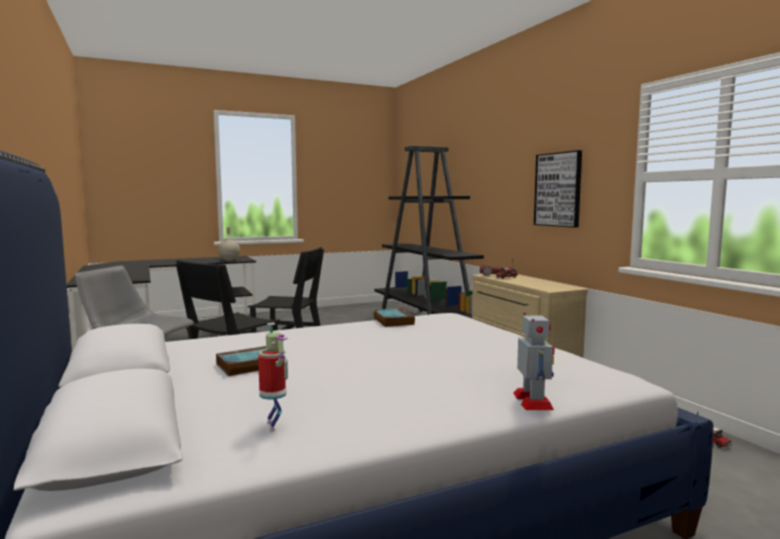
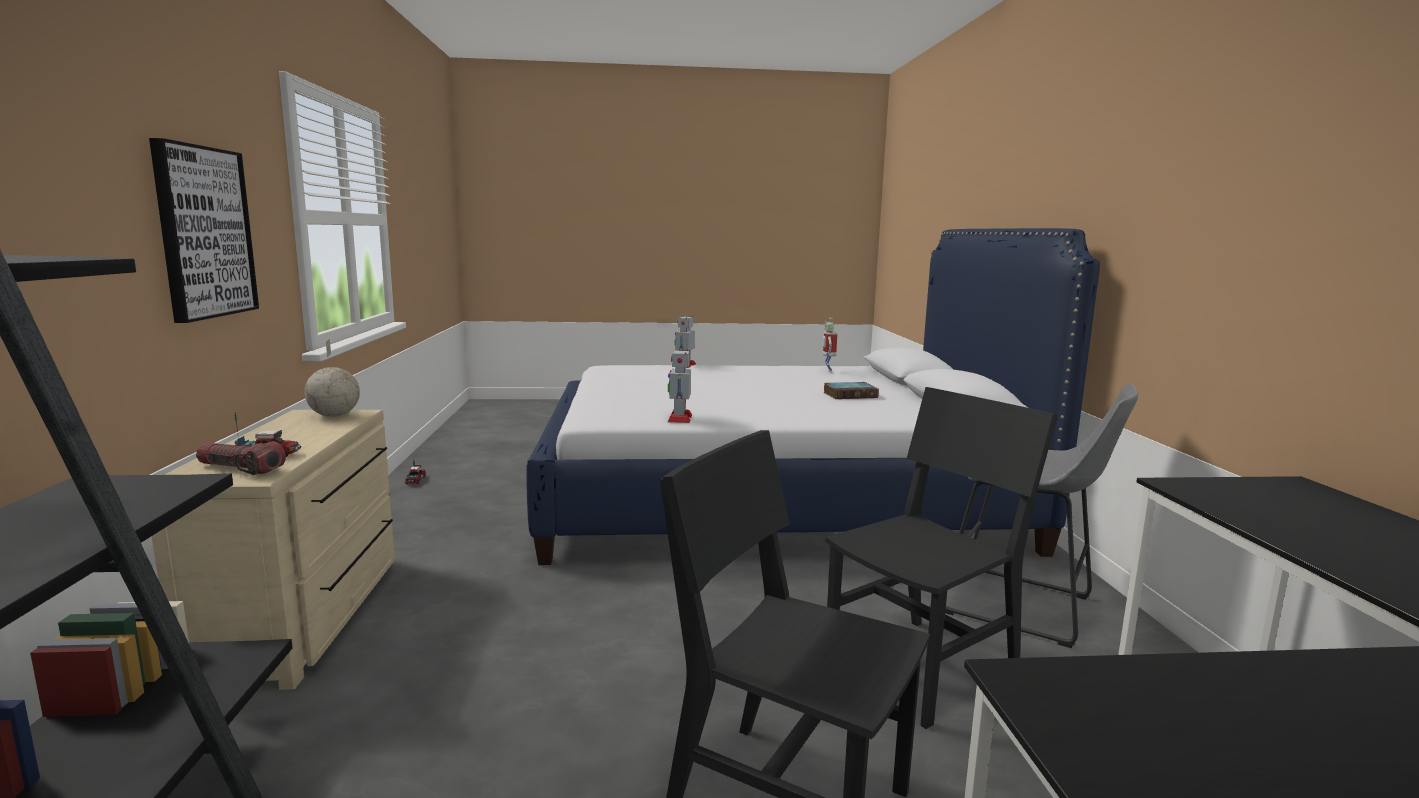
camera: 160 degrees left, 5 degrees up
(229, 260) = (1132, 688): globe -> globe (335, 416)
(393, 321) = (679, 418): book -> toy robot

